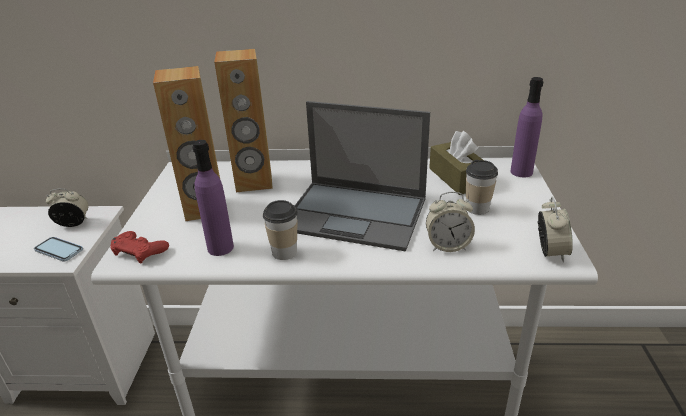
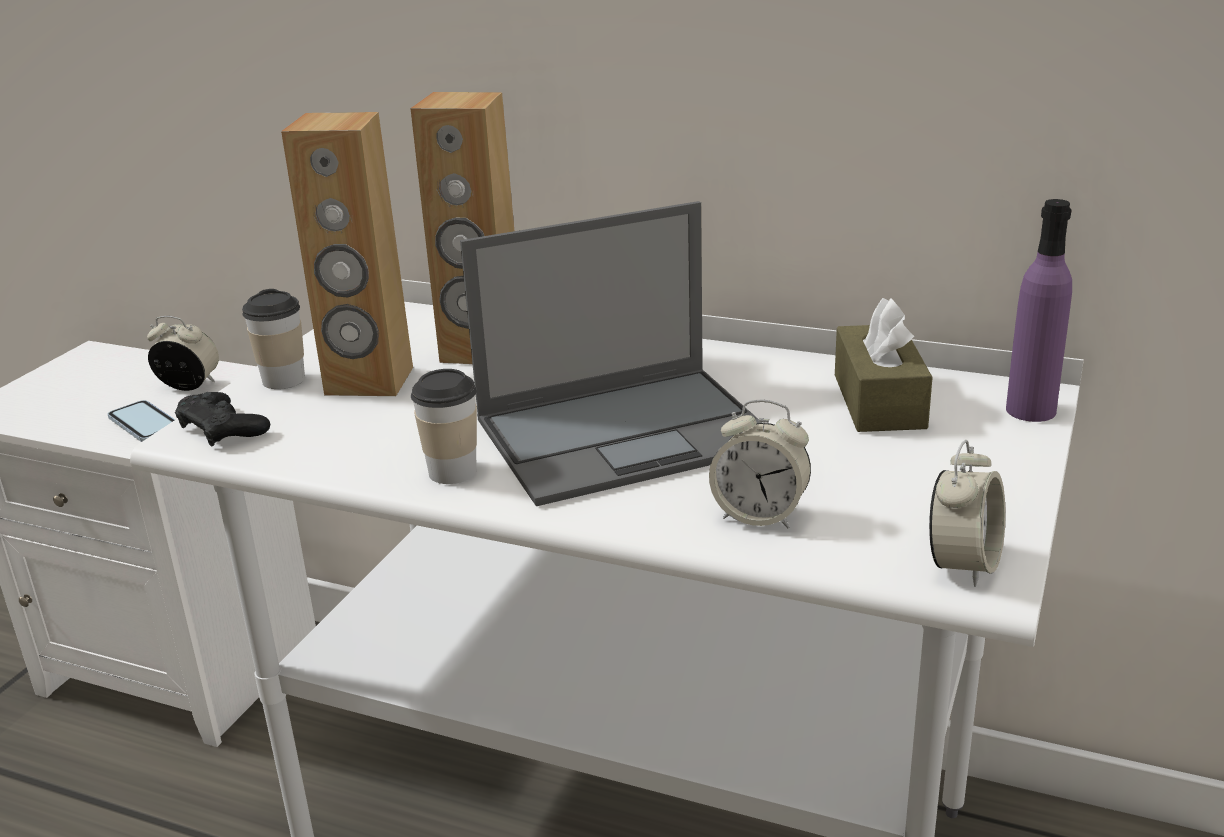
camera: 20 degrees right, 5 degrees down
(139, 251) = (222, 429): red game controller -> black game controller
(220, 248) = (352, 446): purple bottle -> none
(357, 214) = (628, 433): laptop -> laptop turned 60 degrees counterclockwise
(477, 208) = (875, 461): cup -> cup (283, 380)

